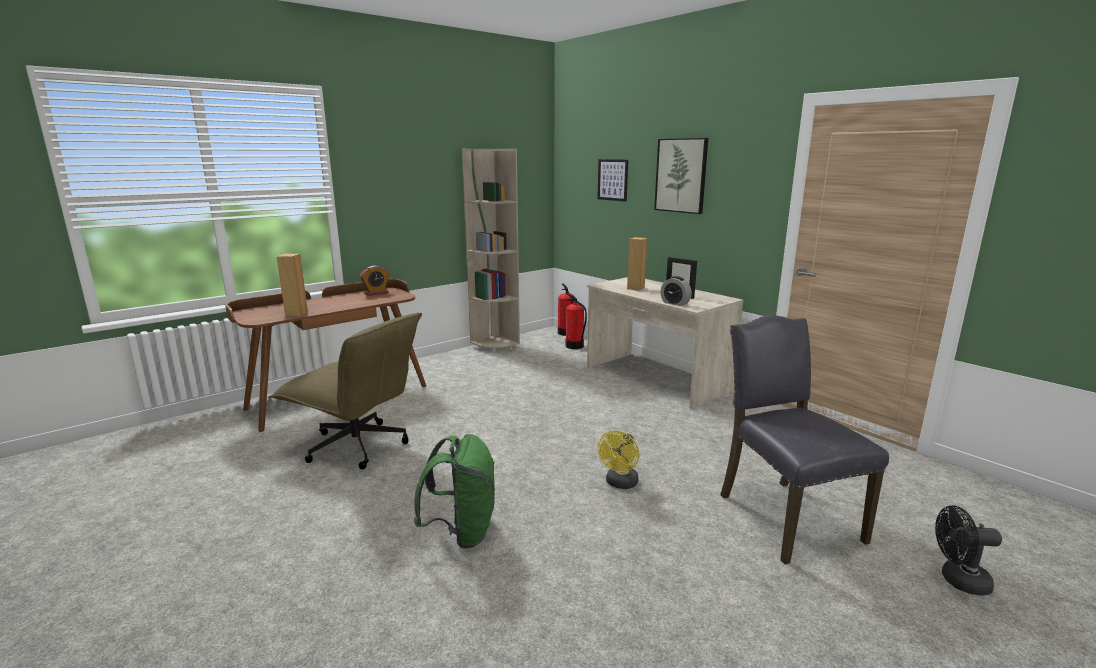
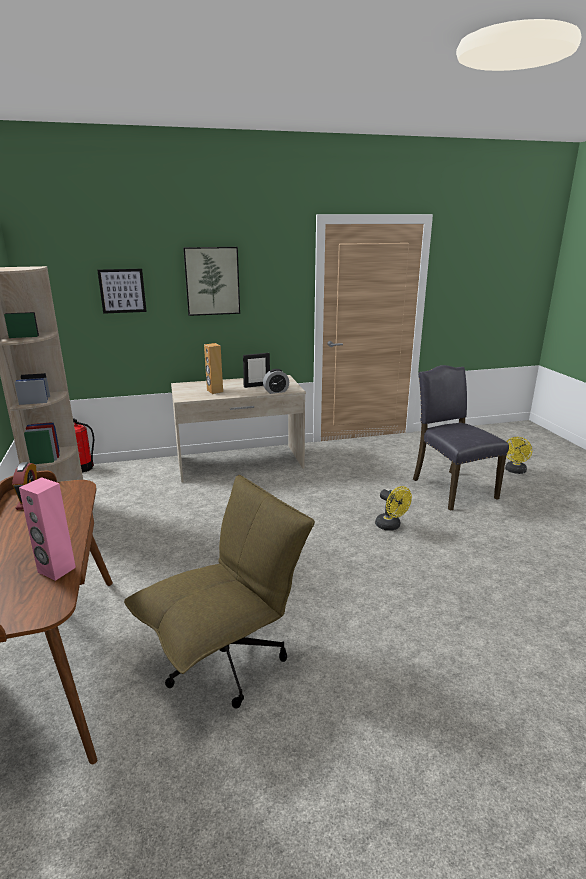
camera: 65 degrees left, 5 degrees up
(296, 314) = (56, 570): brown speaker -> pink speaker
(462, 532) = (424, 612): green backpack -> none
(574, 346) = (124, 474): fire extinguisher -> none
(784, 516) = (451, 488): grey chair -> grey chair turned 60 degrees clockwise
(958, 581) = (515, 471): black fan -> yellow fan

